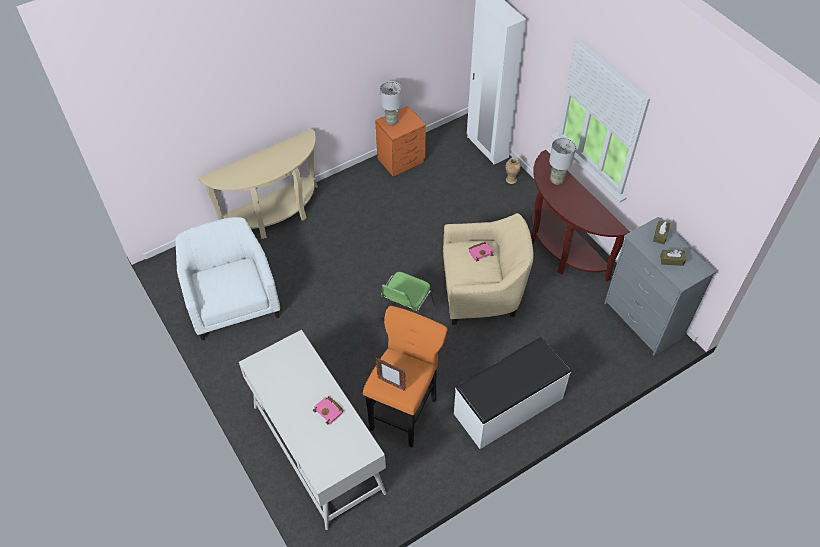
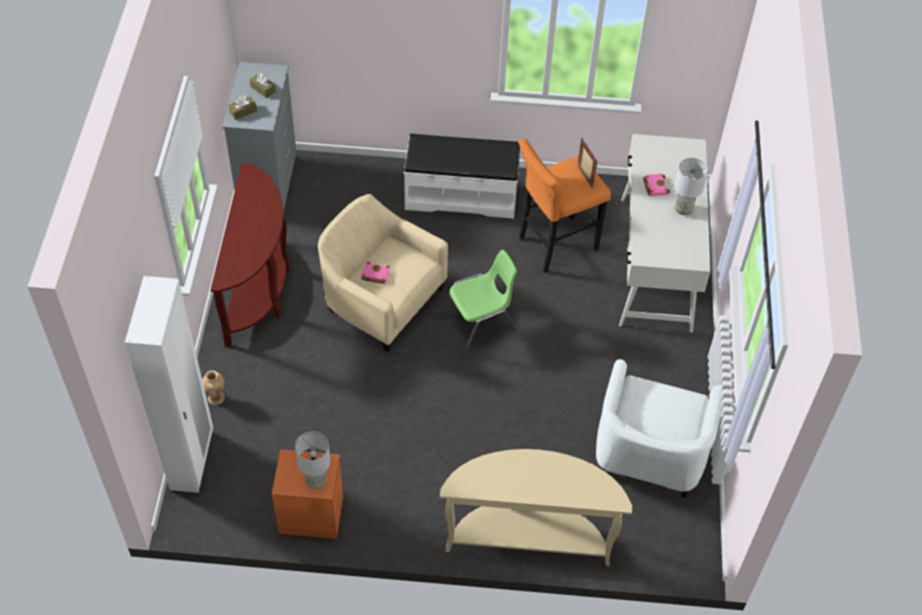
camera: 145 degrees left, 0 degrees up
(557, 180) = (243, 249): grey table lamp -> grey table lamp (683, 209)

